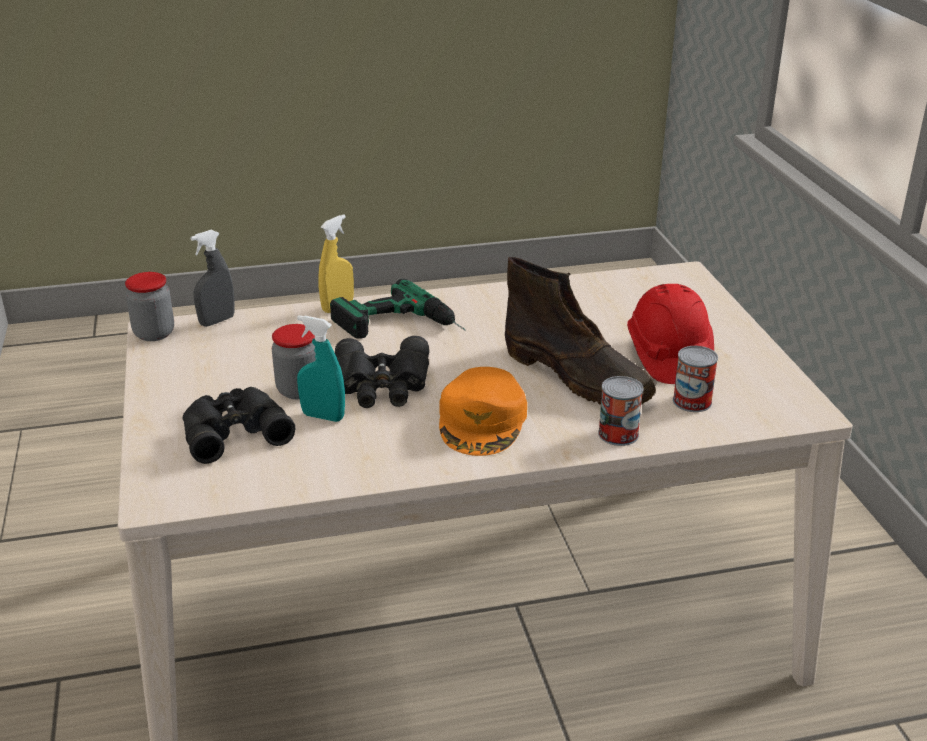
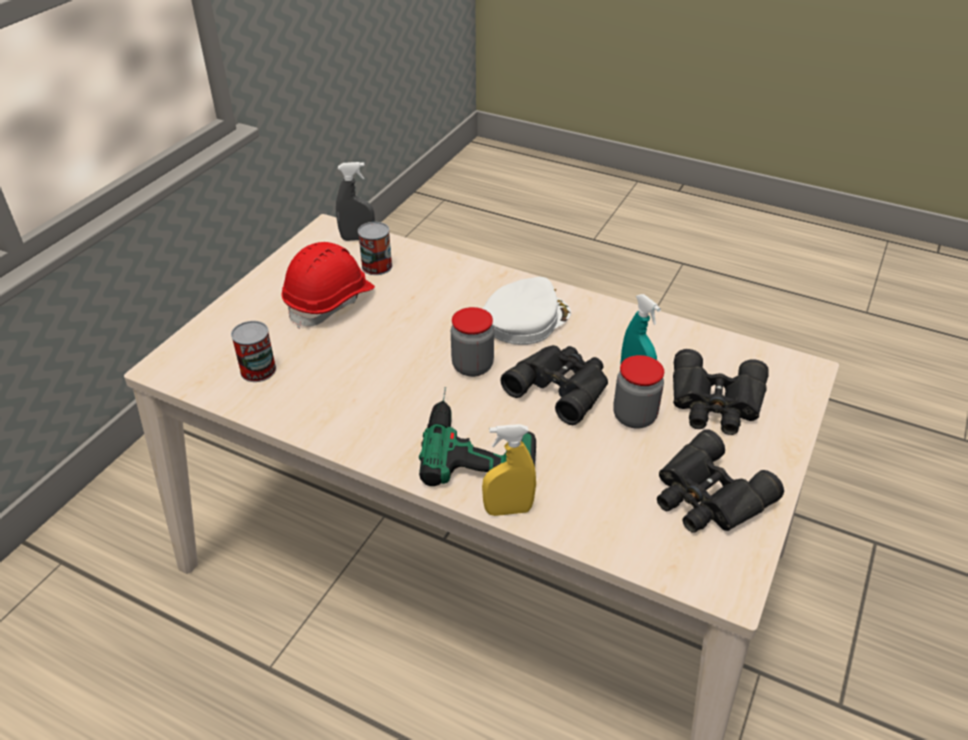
camera: 140 degrees left, 10 degrees up
(154, 333) = (733, 582): jar -> jar (472, 366)
(199, 366) = (707, 497): none -> black binoculars
(217, 321) = (651, 563): grey spray bottle -> grey spray bottle (358, 238)
(483, 421) = (525, 319): orange cap -> white cap
(577, 376) = (415, 319): brown boot -> none
(618, 434) = (455, 270): can -> can (258, 370)

